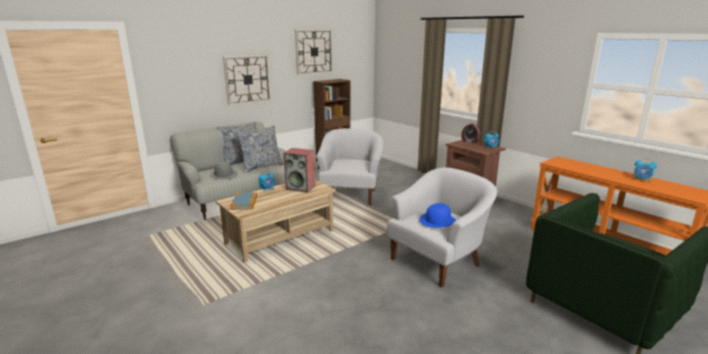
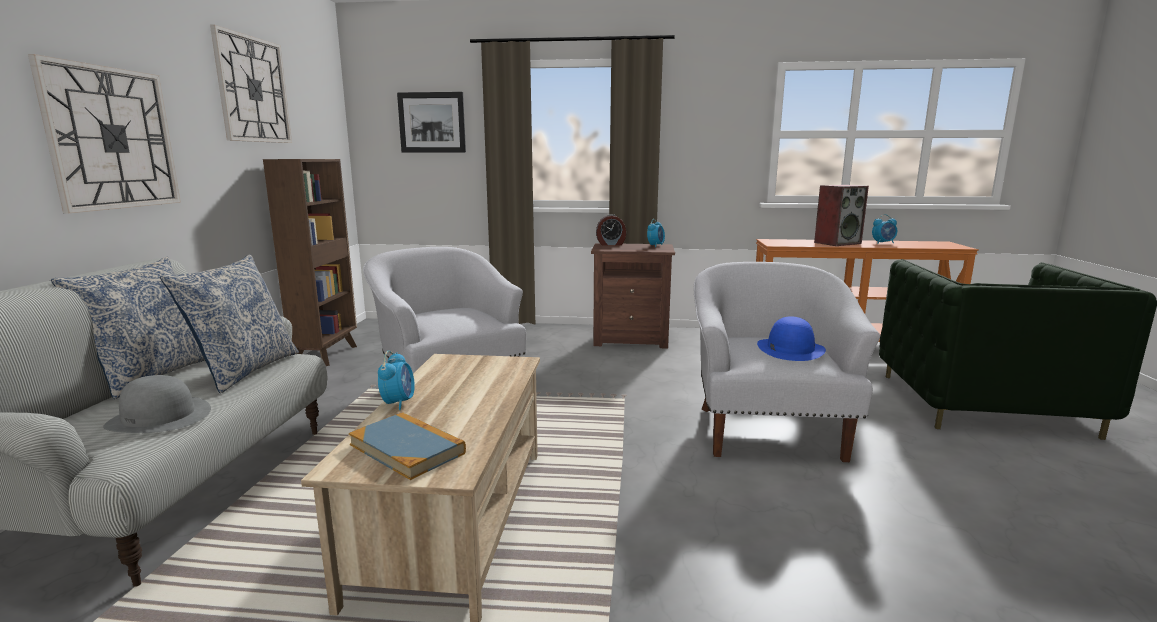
camera: 45 degrees left, 5 degrees down
(301, 187) = (467, 375): speaker -> speaker (837, 243)
(405, 60) = (432, 122): none -> picture

